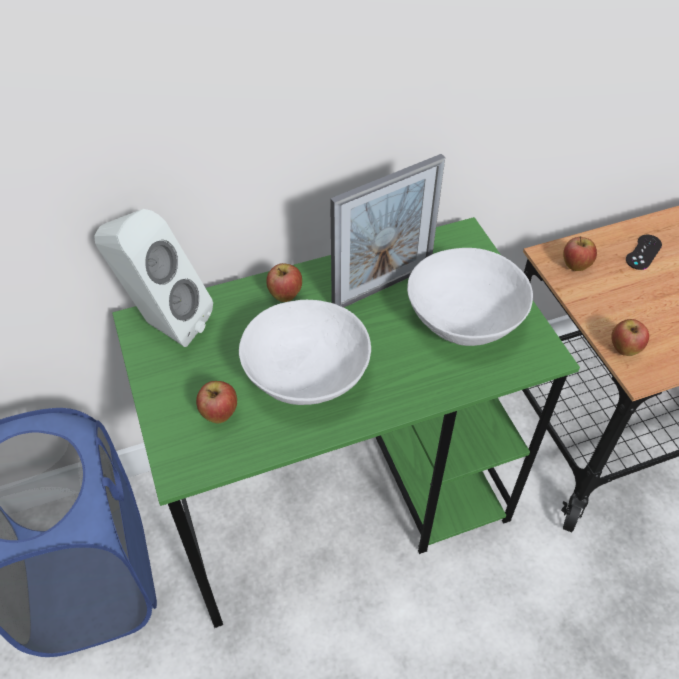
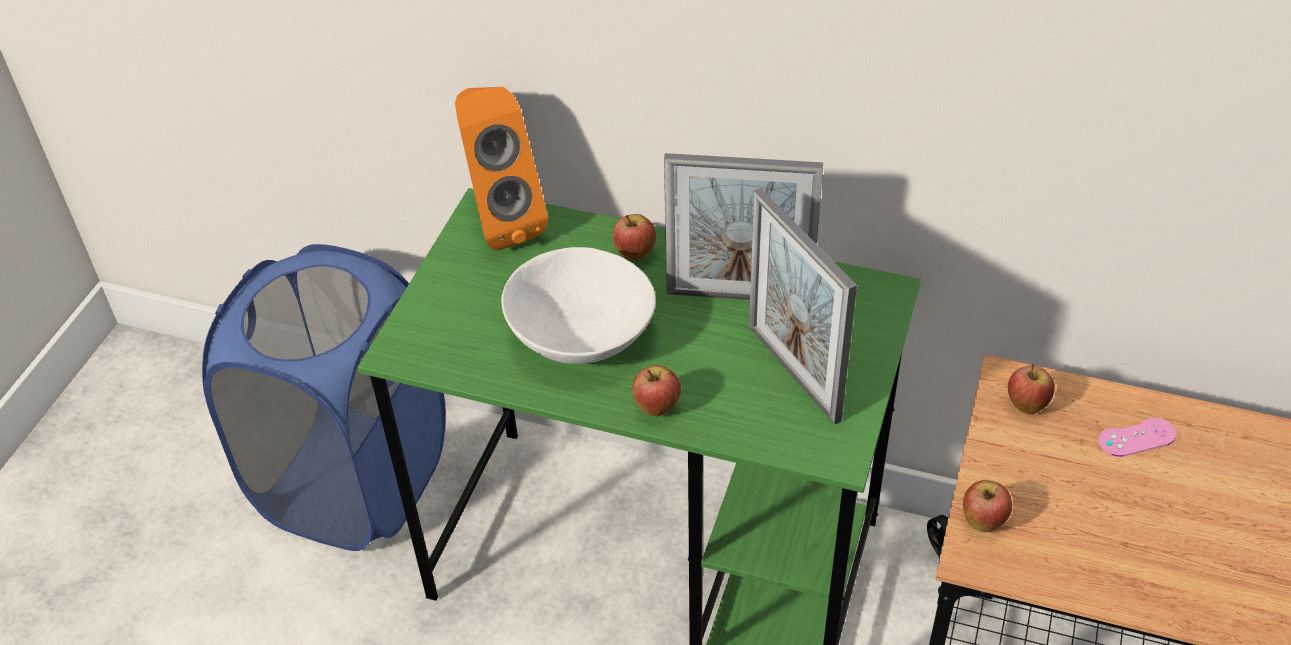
camera: 40 degrees right, 5 degrees down
(164, 324) = (501, 222): white speaker -> orange speaker
(219, 415) = (471, 326): apple -> apple (656, 408)
(466, 318) = (793, 372): white bowl -> picture frame
(643, 252) = (1136, 437): black game controller -> pink game controller

